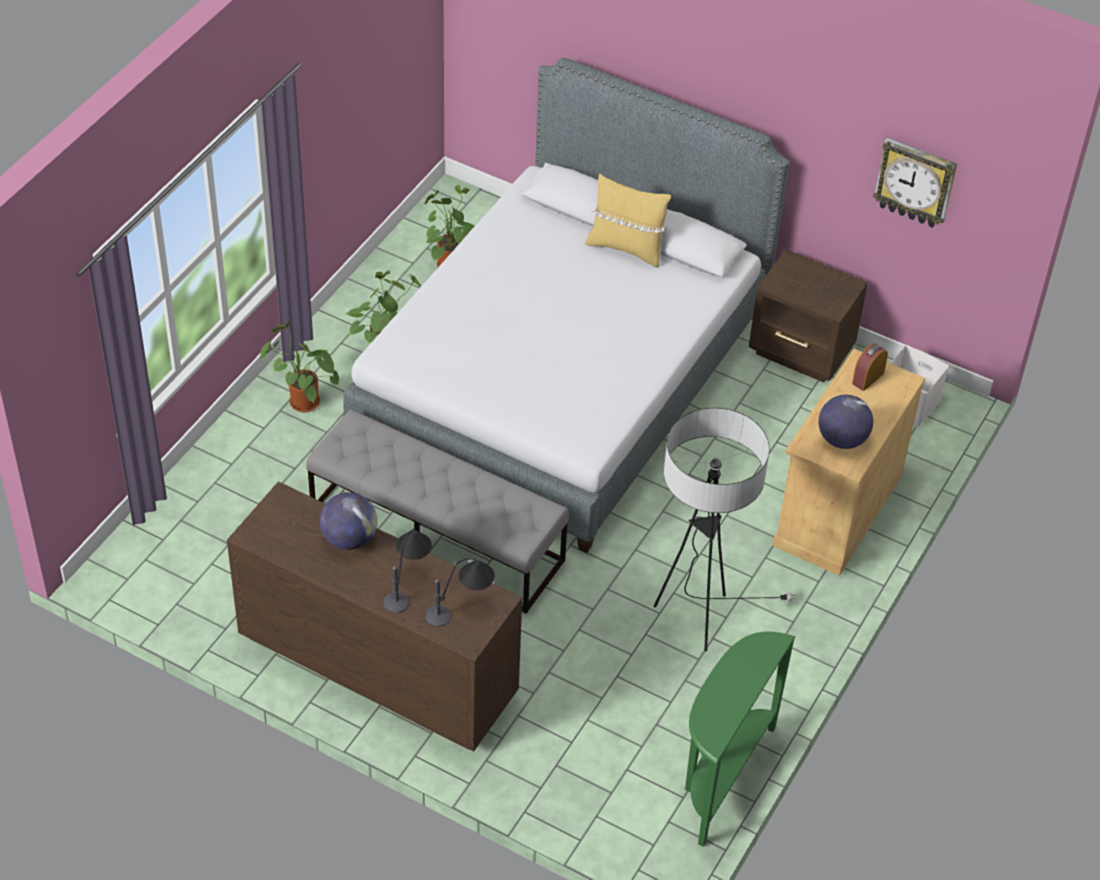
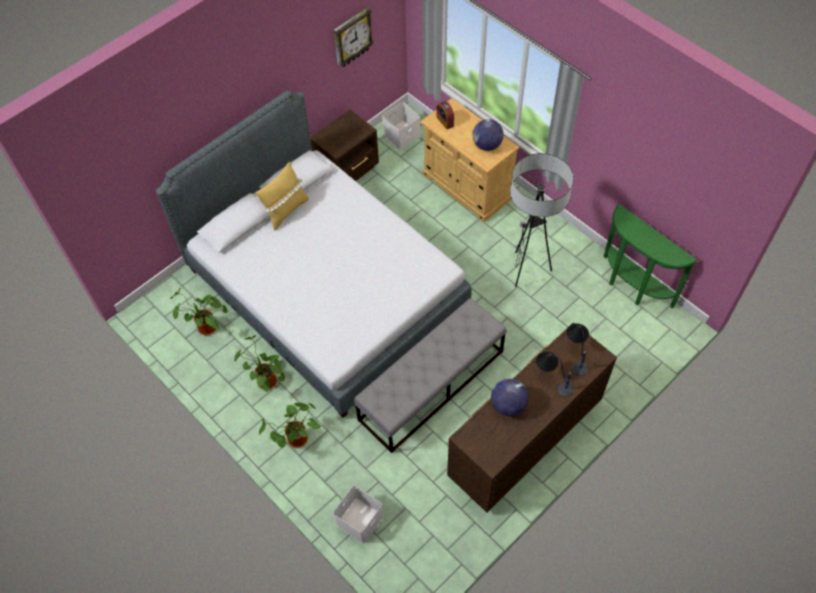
camera: 70 degrees left, 10 degrees up
(197, 497) = (360, 521): none -> white storage box

